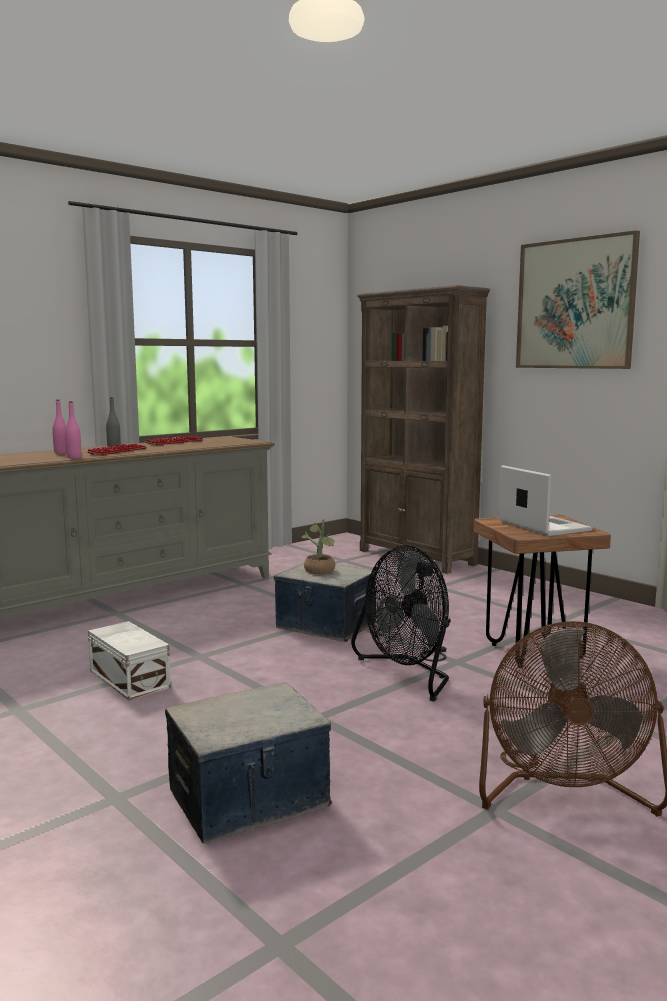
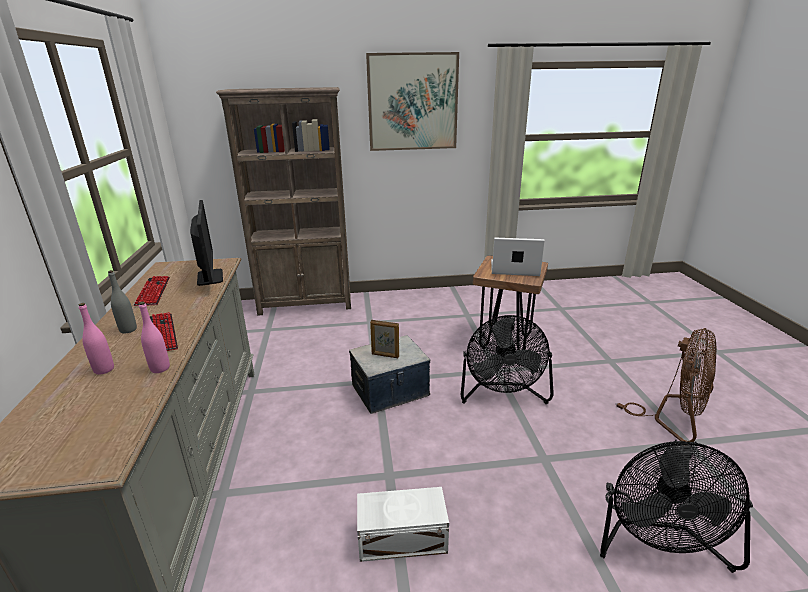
camera: 55 degrees left, 15 degrees up
(220, 444) = (210, 277): none -> monitor
(248, 799) = (652, 540): storage box -> black fan
(320, 572) = (385, 355): potted plant -> picture frame

